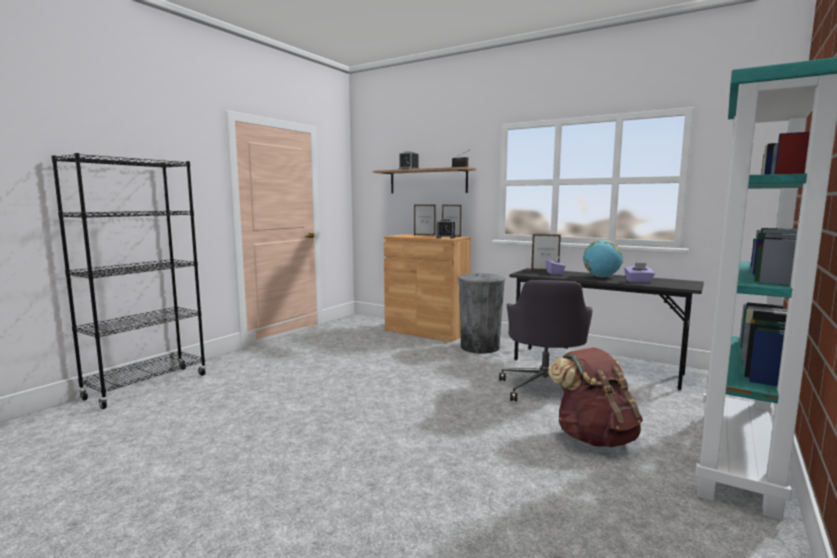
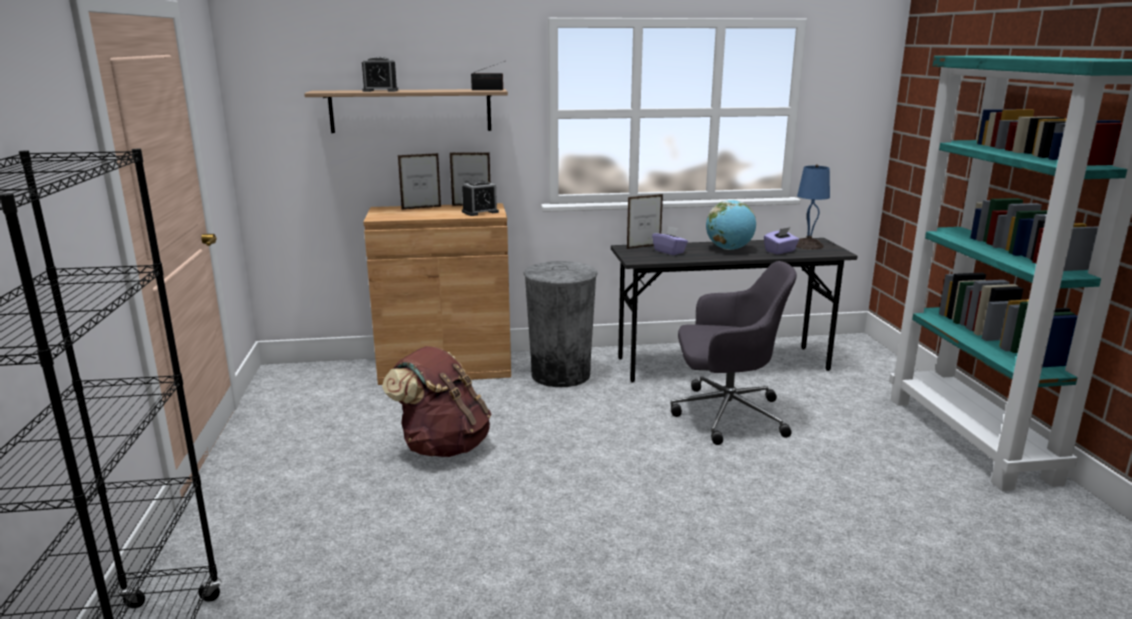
camera: 40 degrees left, 10 degrees up
(545, 388) = (725, 415): grey office chair -> grey office chair turned 60 degrees counterclockwise
(594, 437) = (856, 462): brown backpack -> brown backpack (443, 446)
(674, 282) = (809, 245): none -> blue table lamp

